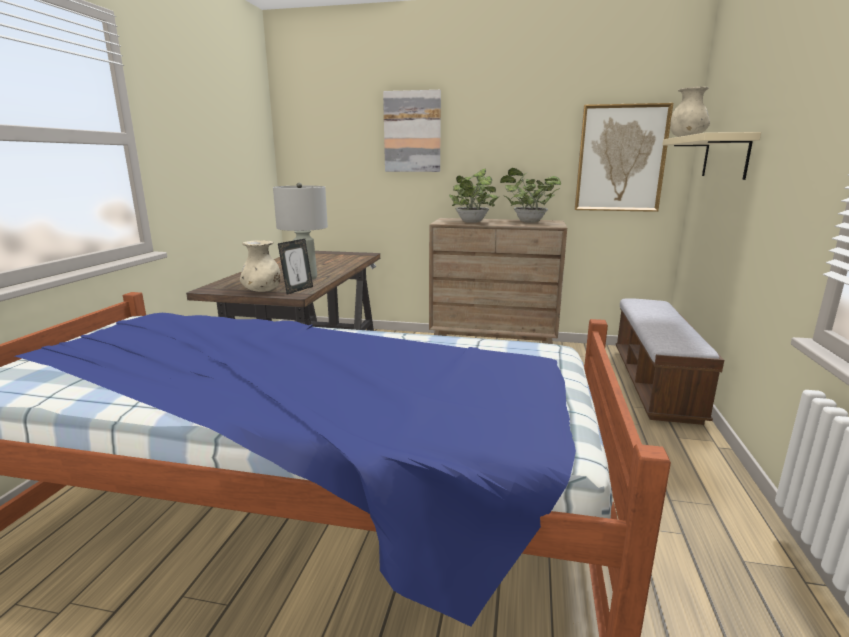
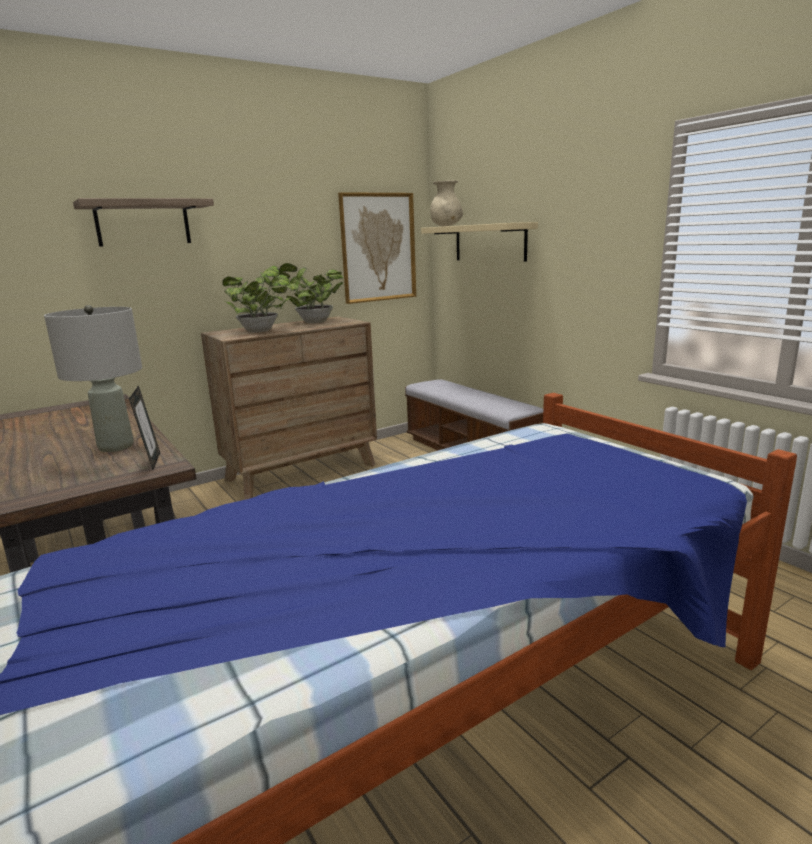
camera: 45 degrees left, 0 degrees up
(262, 291) = (101, 479): beige vase -> none
(412, 132) = (143, 223): picture -> shelf

